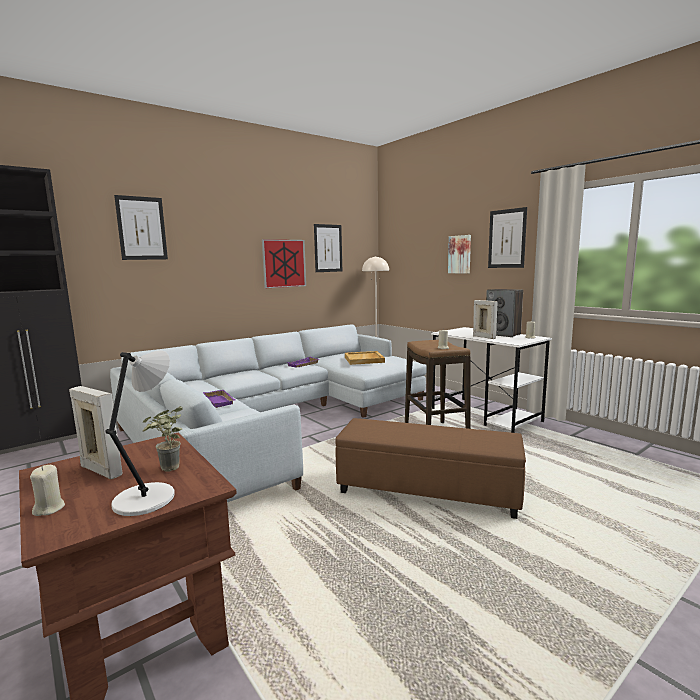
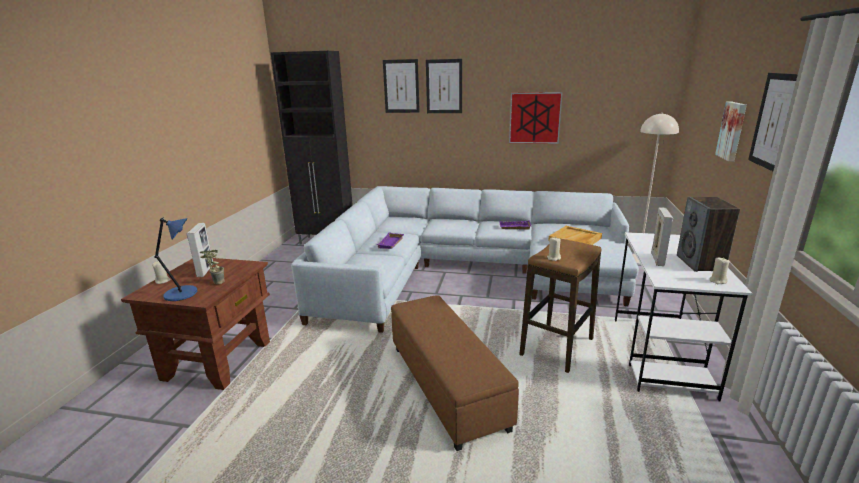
camera: 50 degrees right, 10 degrees up
(147, 498) = (183, 293): grey table lamp -> blue table lamp
(328, 248) = (596, 101): picture -> picture (444, 86)

